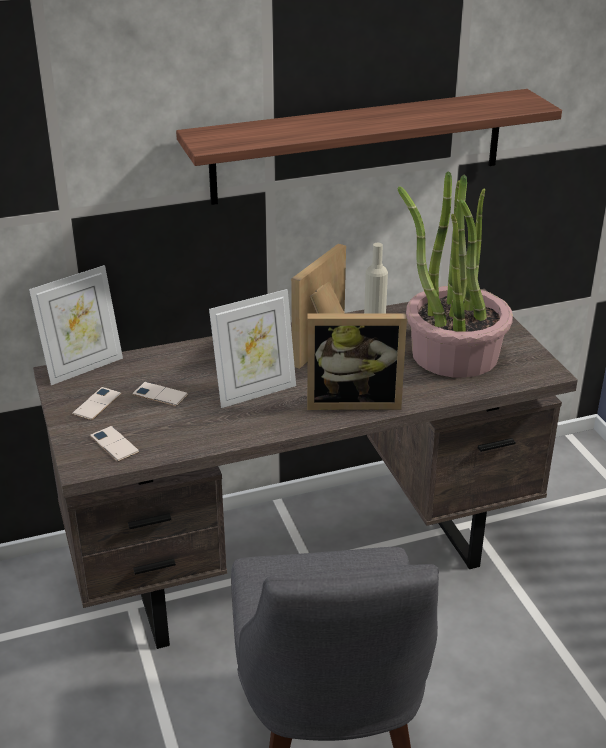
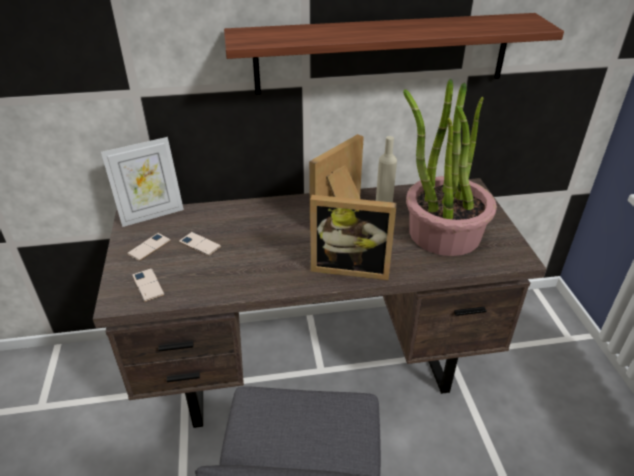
camera: 10 degrees right, 5 degrees up
(255, 392) = (274, 250): picture frame -> none

